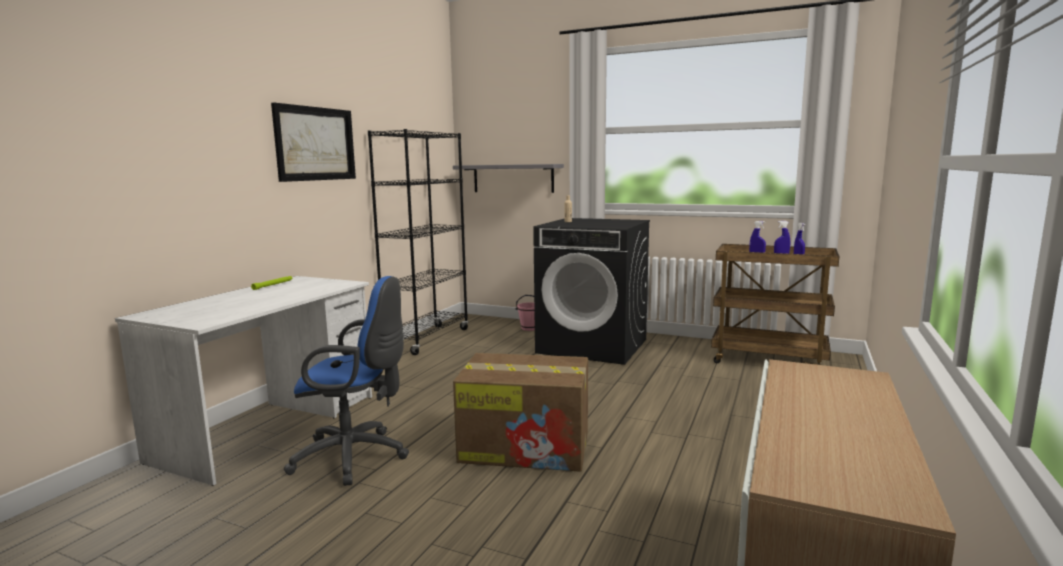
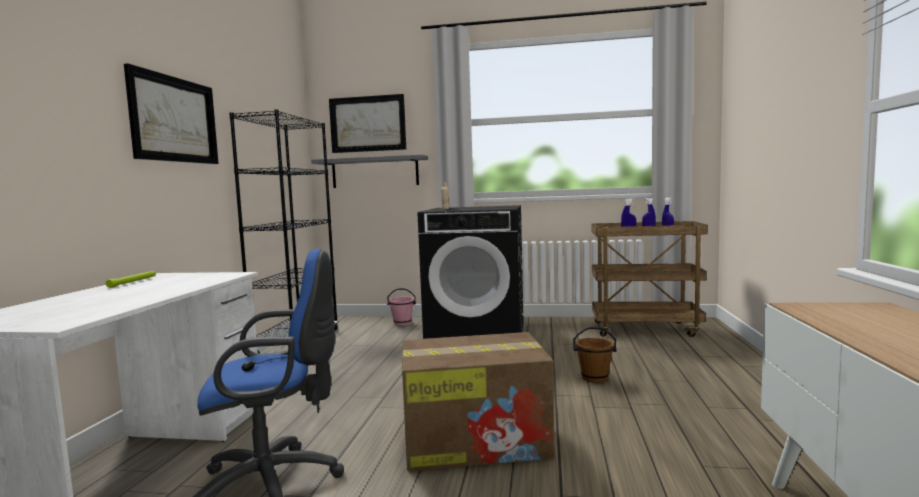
camera: 15 degrees left, 5 degrees down
(508, 130) = (368, 124): none -> picture
(673, 405) = (594, 378): none -> brown bucket

